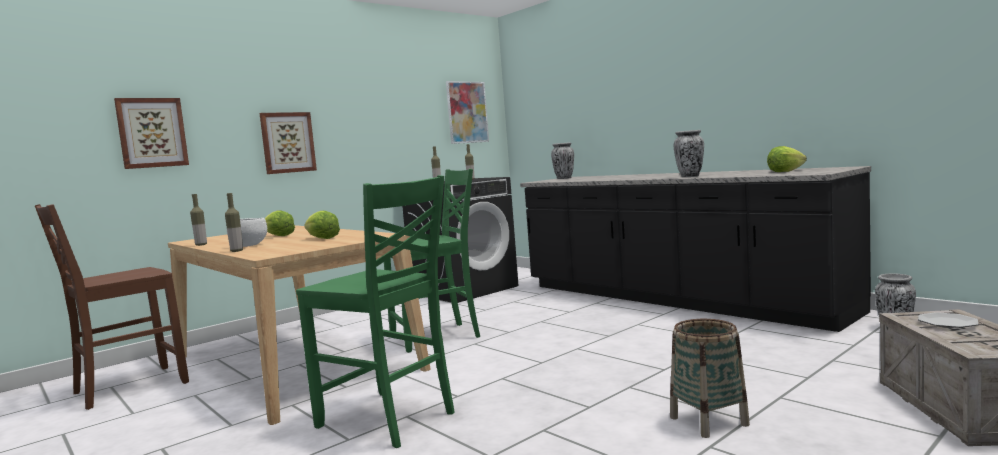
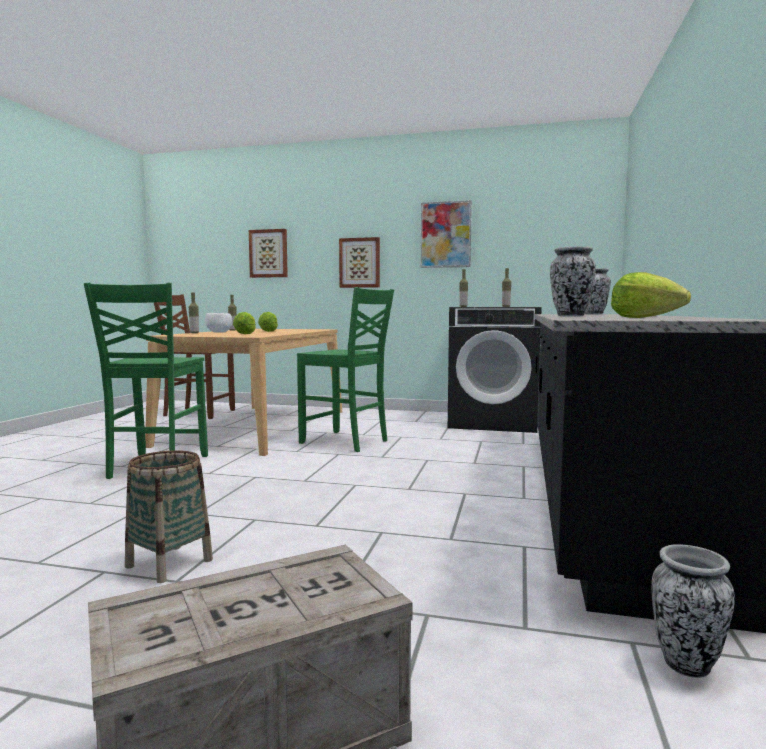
camera: 55 degrees right, 0 degrees up
(467, 112) = (561, 234): picture -> picture (445, 234)
(946, 322) = (300, 589): plate -> none

